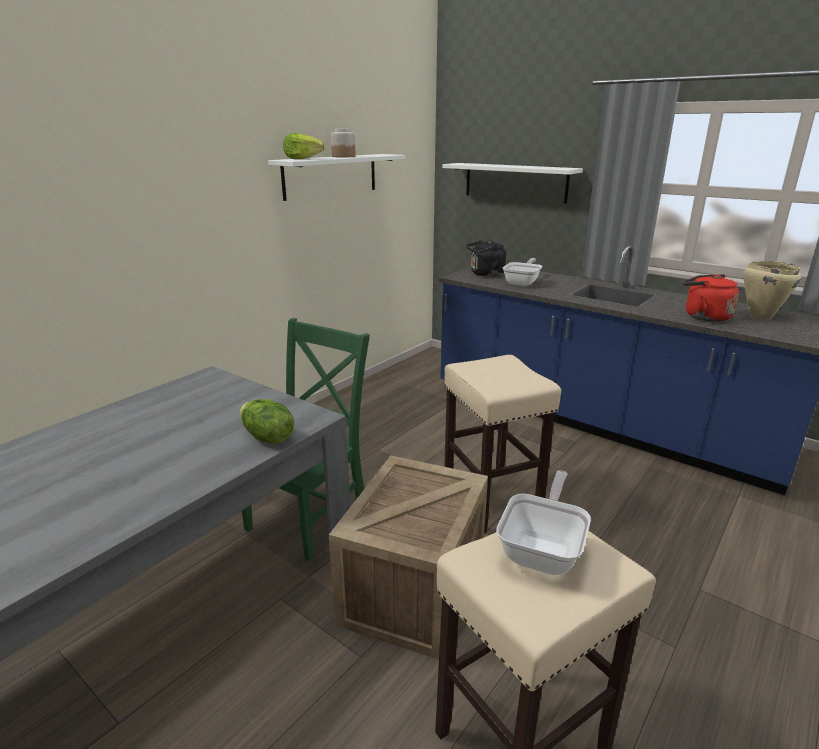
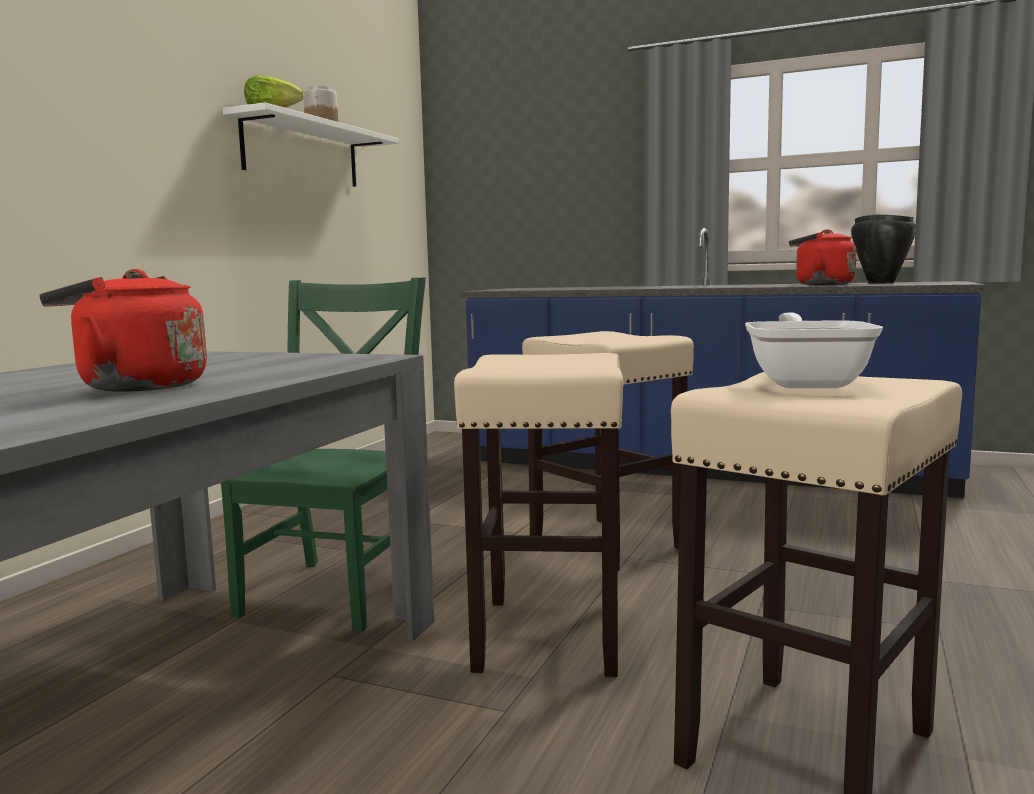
camera: 15 degrees left, 15 degrees down
(147, 468) = (135, 387): none -> red kettle
(267, 437) = (318, 366): lettuce -> none
(414, 591) = (550, 636): crate -> beige stool
(485, 274) = (521, 289): black kettle -> none
(515, 182) = (539, 183): white shelf -> none
(523, 283) = (577, 288): frying pan -> none
(760, 316) = (880, 283): beige cooking pot -> black cooking pot

